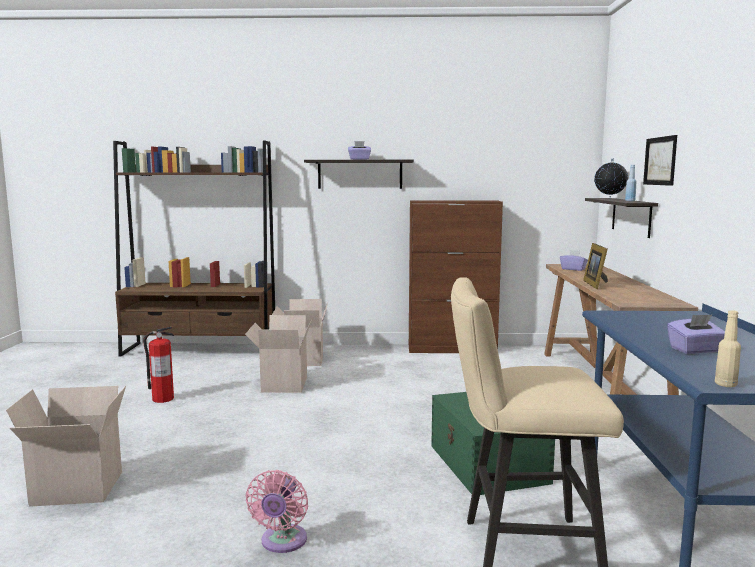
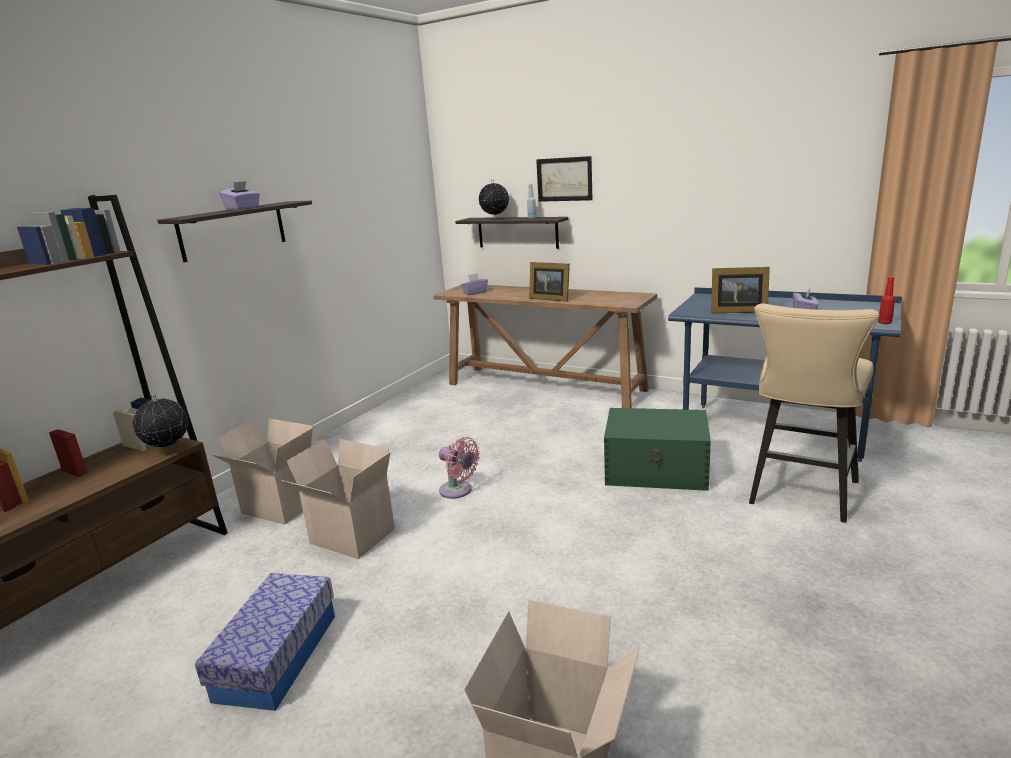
camera: 60 degrees left, 10 degrees up
(162, 399) = (277, 656): fire extinguisher -> storage box
(247, 290) = (168, 450): none -> globe
(282, 542) = (756, 604): pink fan -> pink fan (458, 491)
(452, 349) = (377, 416): brown cabinet -> none
(647, 327) = (736, 311): none -> picture frame
(725, 385) = (885, 323): beige bottle -> red bottle

